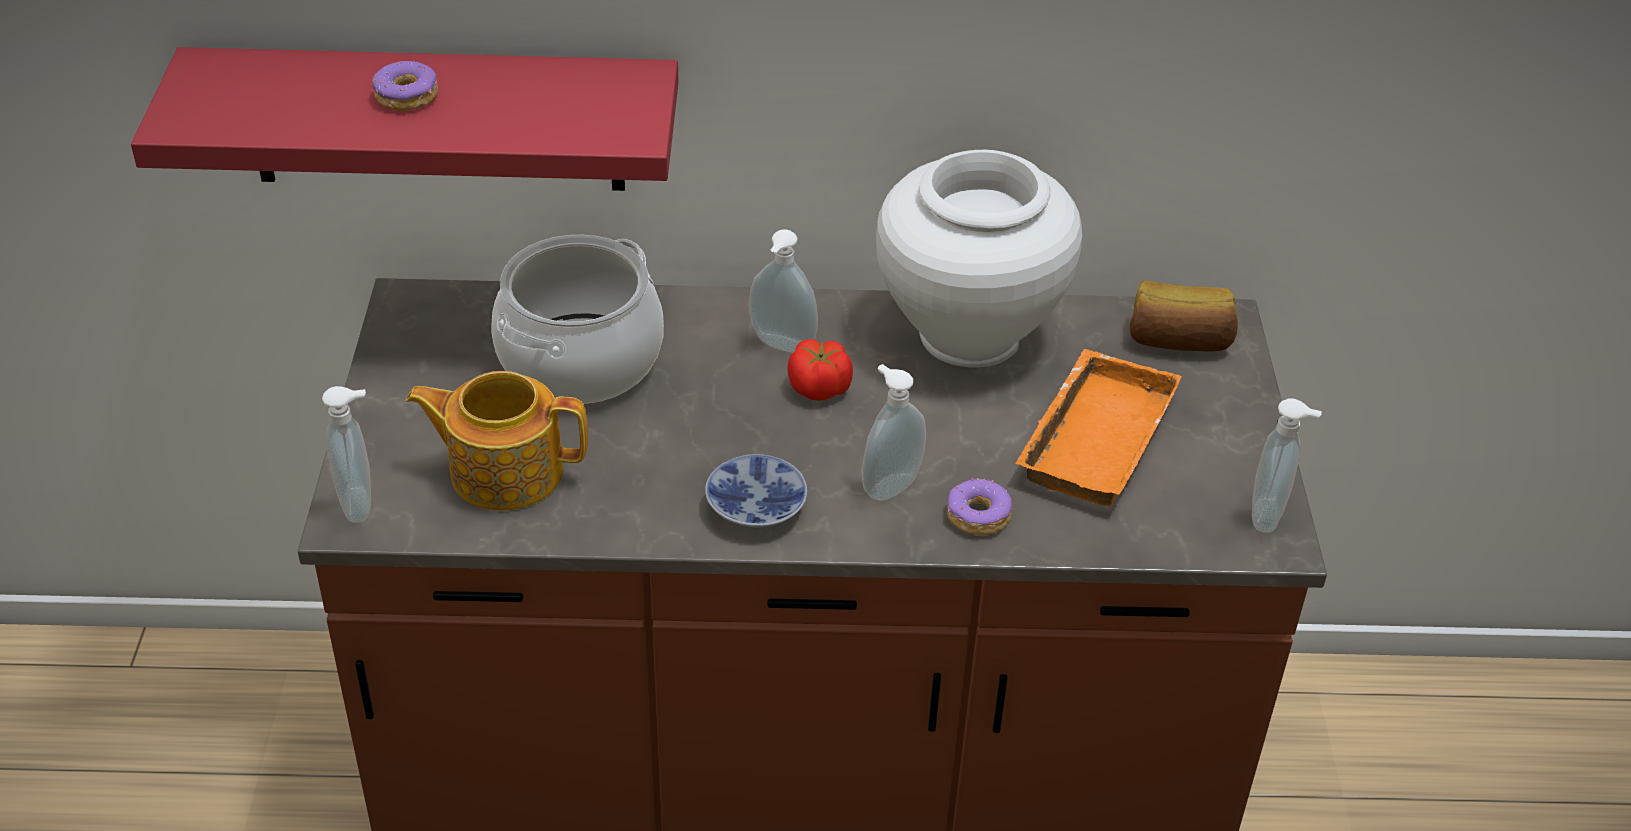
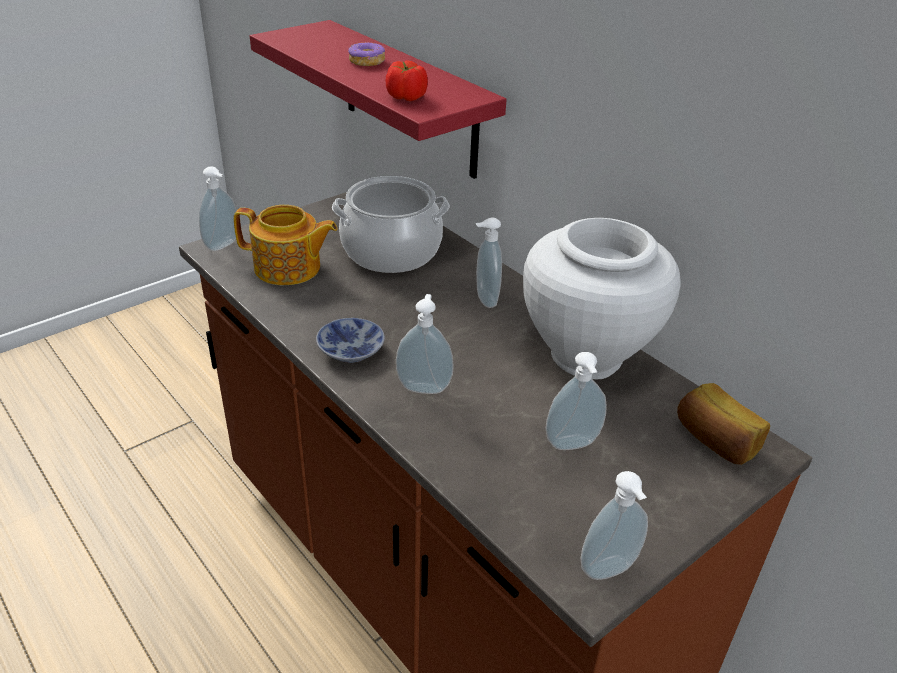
camera: 50 degrees right, 5 degrees down
(504, 470) = (288, 268): teapot -> teapot turned 135 degrees clockwise
(820, 388) = (469, 327): tomato -> tomato (406, 97)
(977, 516) = (440, 432): donut -> none
(1092, 435) = (573, 446): orange tray -> soap dispenser

